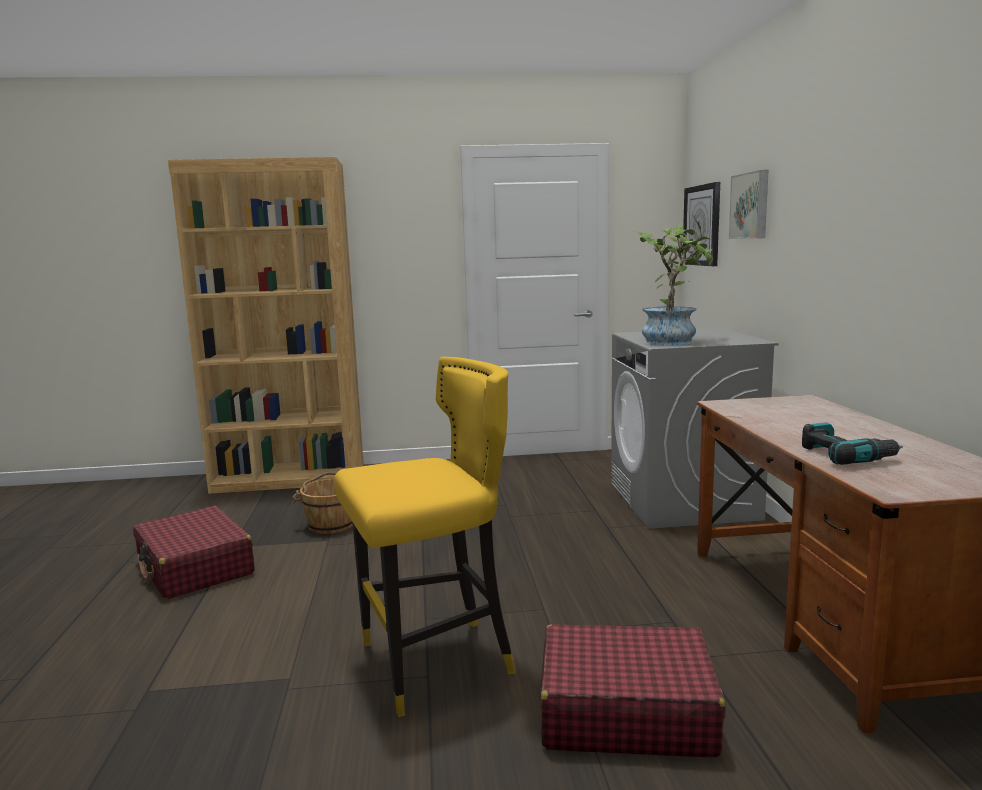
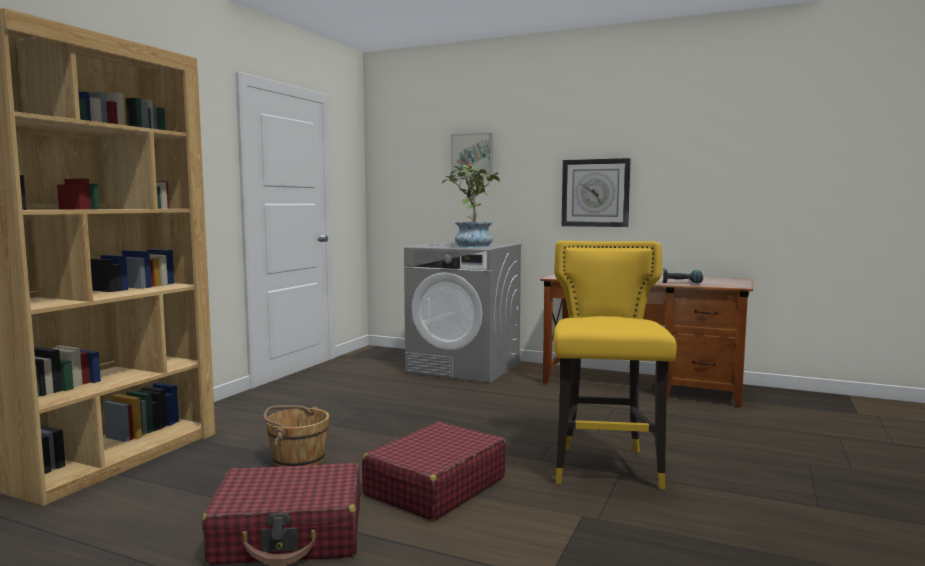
camera: 60 degrees left, 5 degrees down
(625, 711) = (696, 438): red suitcase -> red suitcase (435, 487)
(702, 225) = (401, 168): wall clock -> wall clock (595, 193)

